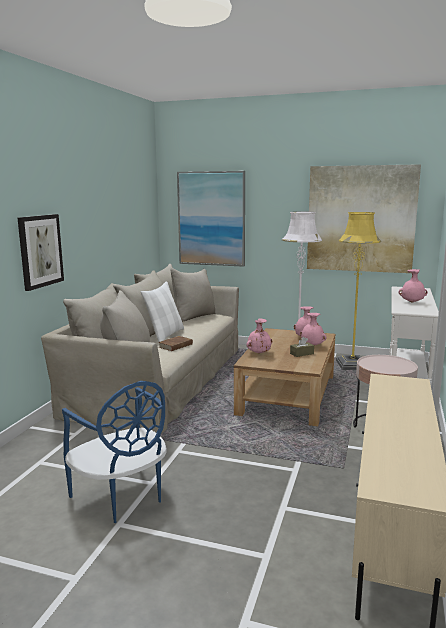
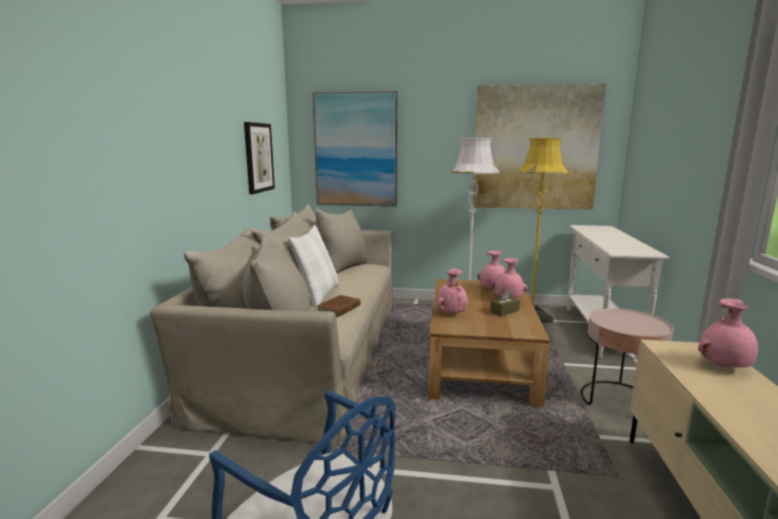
camera: 10 degrees left, 0 degrees up
(40, 251) = (144, 180): picture -> picture (258, 157)
(412, 302) = (616, 242): pink vase -> pink vase (725, 367)

